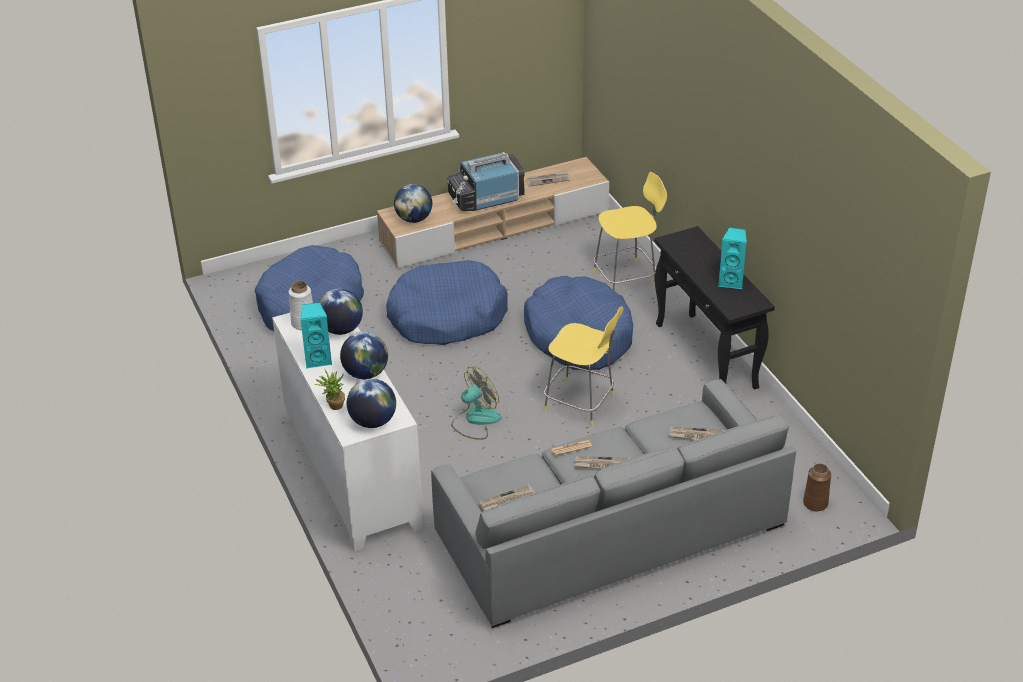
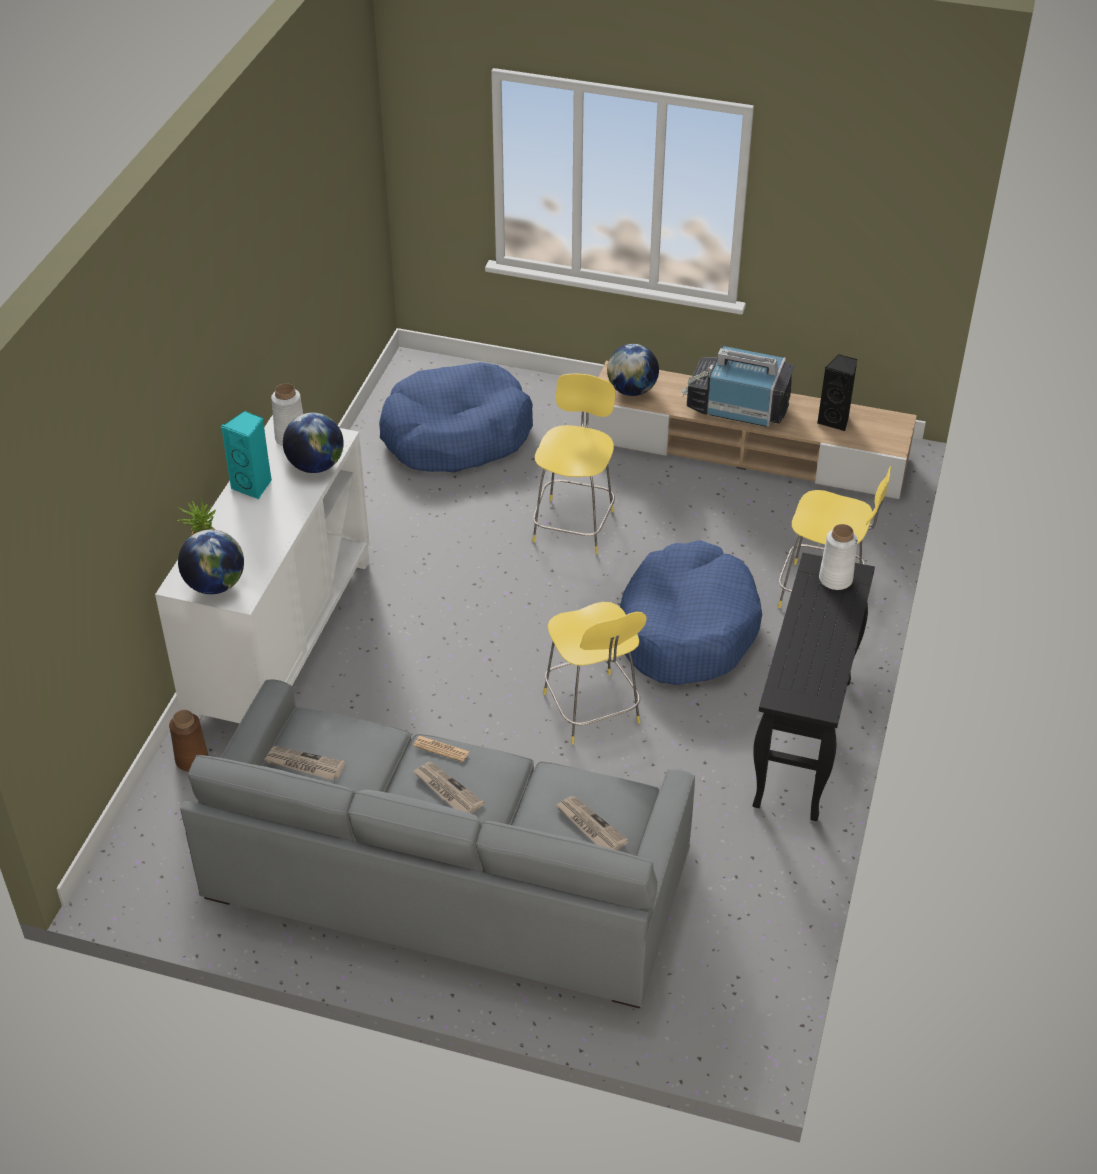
camera: 40 degrees right, 5 degrees up
(365, 373) = (276, 528): globe -> none
(447, 316) = (574, 524): blue dog bed -> yellow stool
(475, 420) = (463, 659): fan -> none
(547, 180) = (835, 420): newspaper -> black speaker
(687, 242) = (835, 579): none -> white vase
(731, 282) = (825, 660): turquoise speaker -> none
(815, 503) = (709, 1009): brown vase -> brown vase (192, 760)

